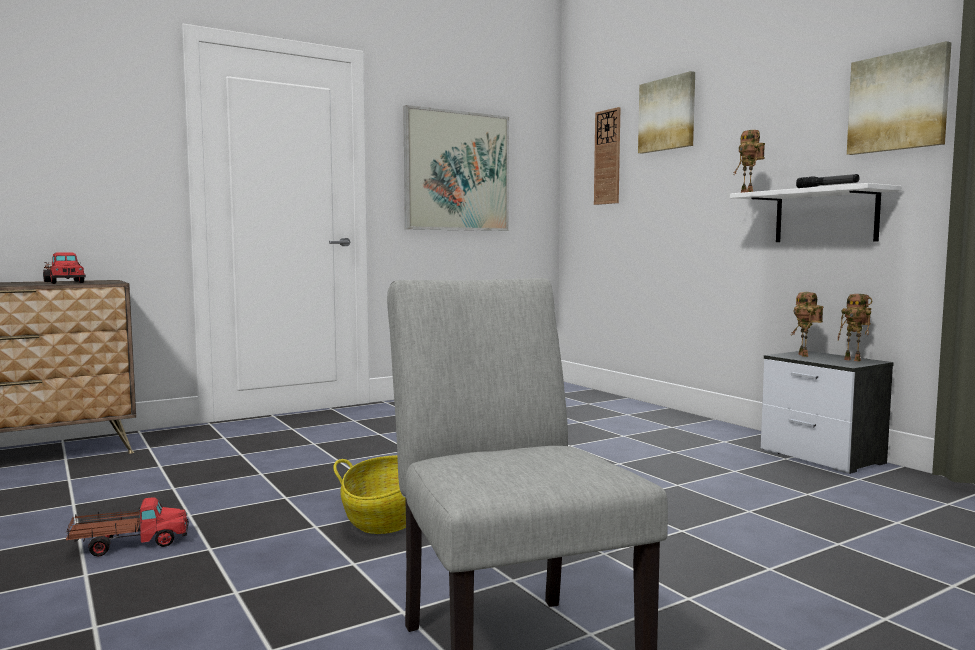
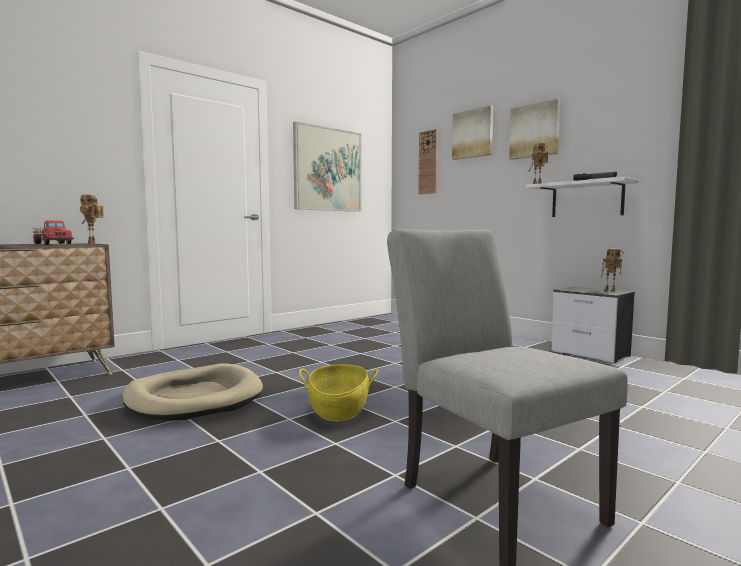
camera: 10 degrees left, 0 degrees up
(128, 544) = (150, 442): toy truck -> none
(214, 491) = (194, 398): none -> beige dog bed
(805, 355) = (578, 289): toy robot -> toy robot (93, 243)
(898, 102) = (636, 126): picture -> picture (534, 130)

